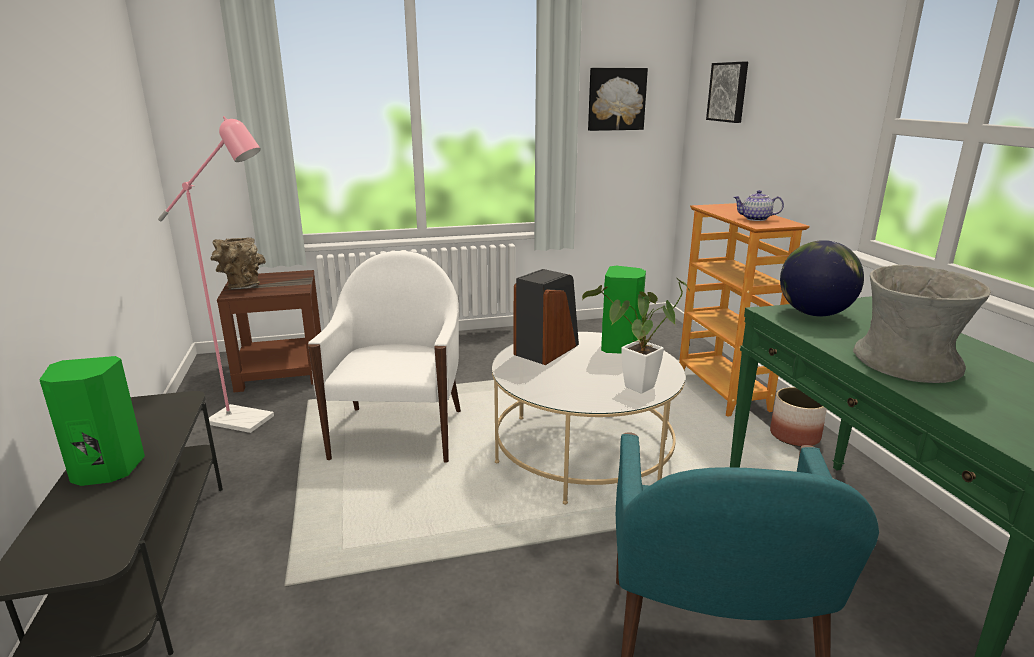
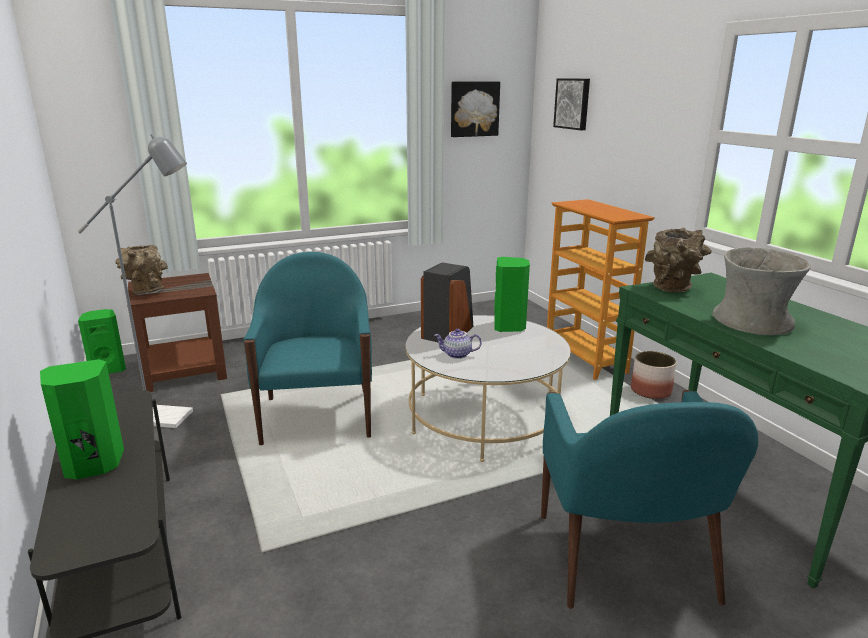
camera: 10 degrees left, 0 degrees up
(210, 365) = (108, 369): none -> green speaker
(250, 421) = (171, 418): pink floor lamp -> grey floor lamp
(399, 432) = (317, 416): white armchair -> turquoise armchair
(634, 389) = (533, 360): potted plant -> none
(755, 219) = (610, 213): teapot -> teapot (457, 355)
(814, 314) = (673, 289): globe -> brown vase

